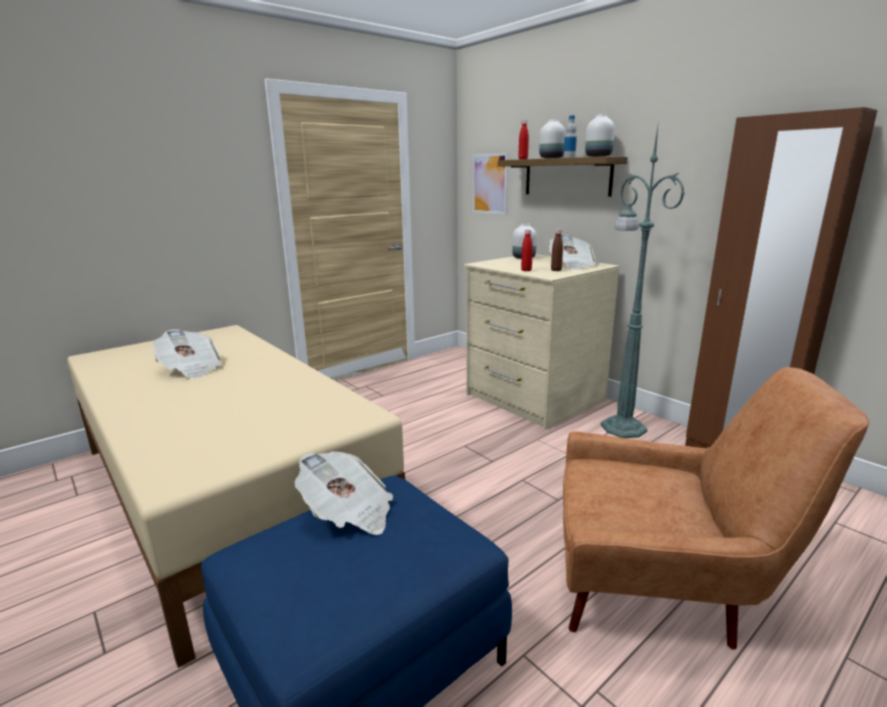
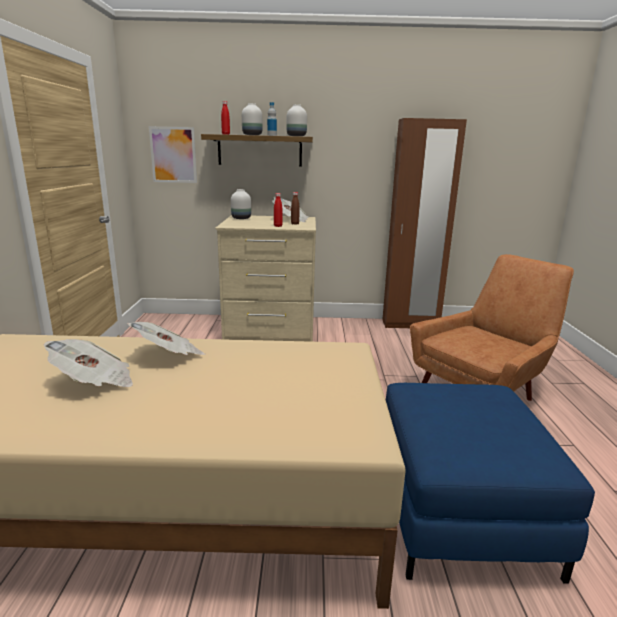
camera: 50 degrees left, 0 degrees up
(348, 513) = (434, 408): newspaper -> newspaper (170, 356)
(621, 427) = (345, 330): green floor lamp -> none

